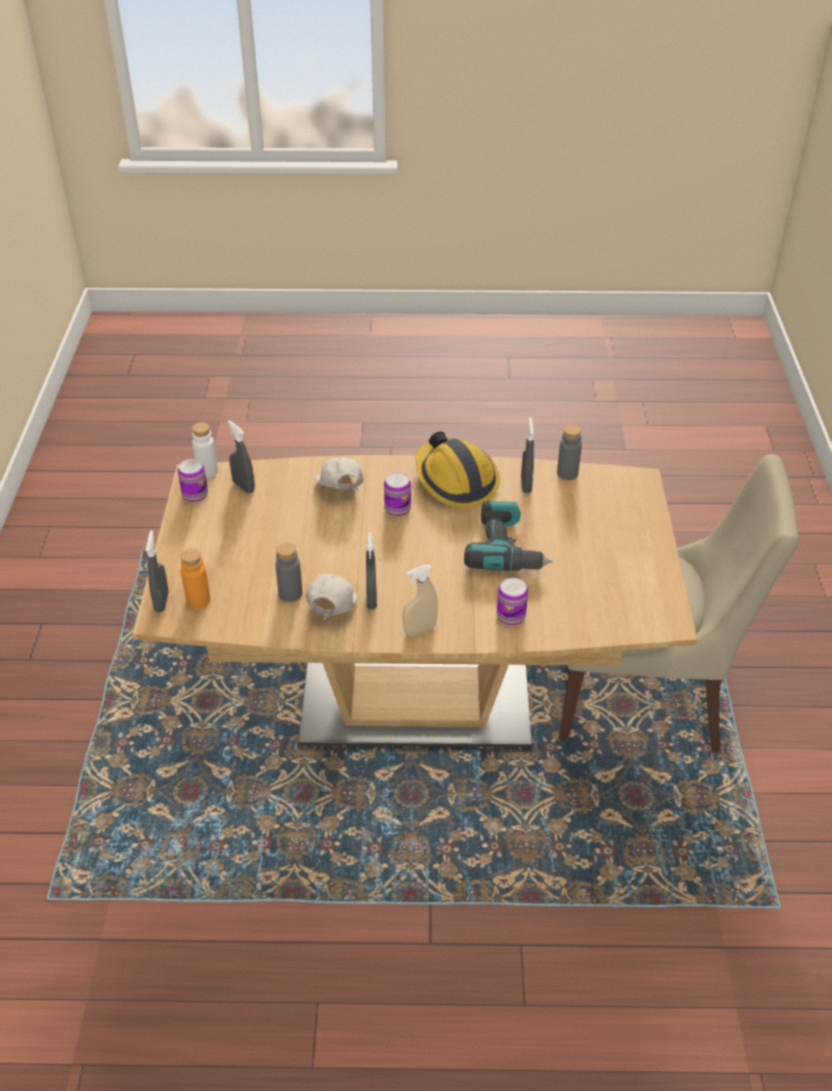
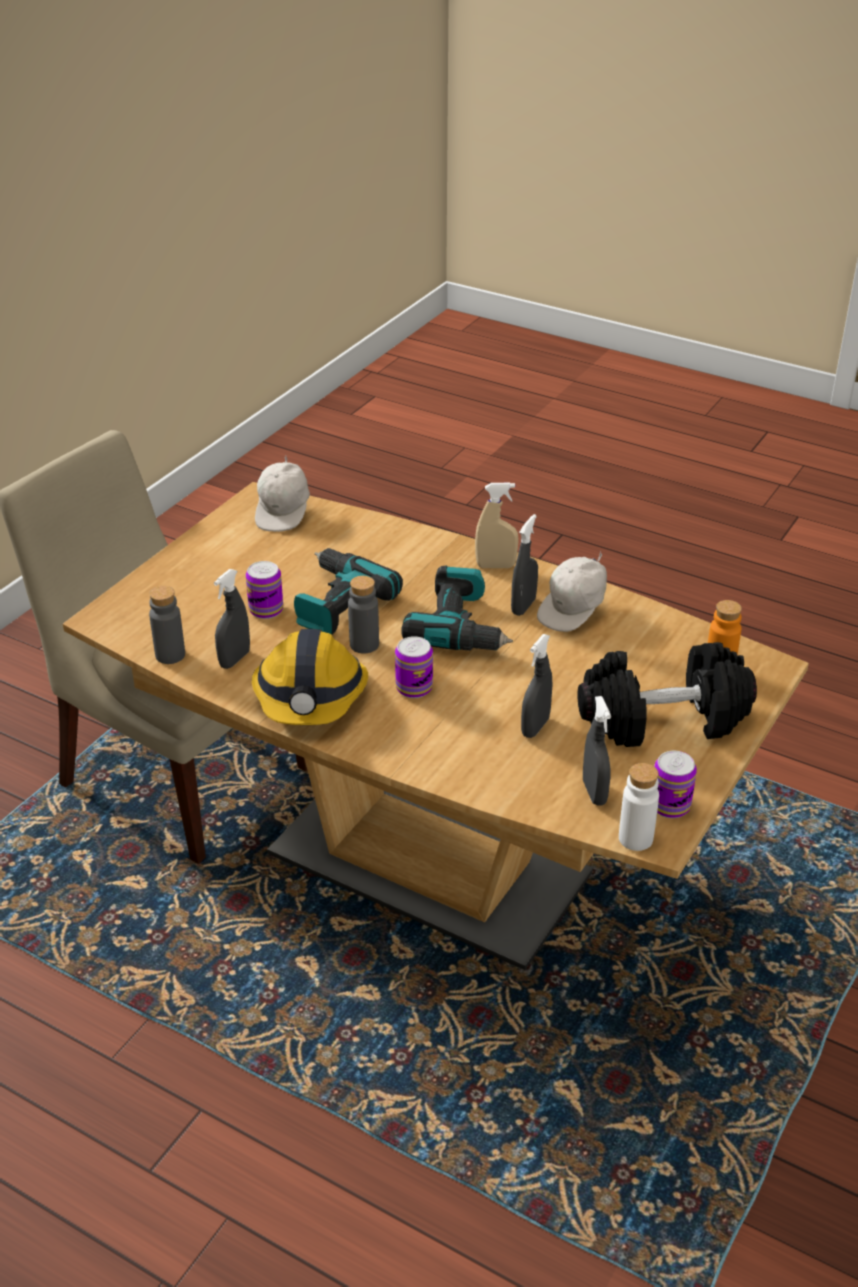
camera: 150 degrees left, 5 degrees down
(161, 602) = (764, 682): grey spray bottle -> grey spray bottle (535, 727)
(222, 546) = (663, 720): none -> black dumbbell
(290, 593) = (608, 641): grey bottle -> grey bottle (364, 644)
(340, 491) = (467, 737): white cap -> white cap (284, 512)
(403, 564) = (461, 627): none -> power drill
(511, 616) = (397, 547): can -> can (266, 610)

